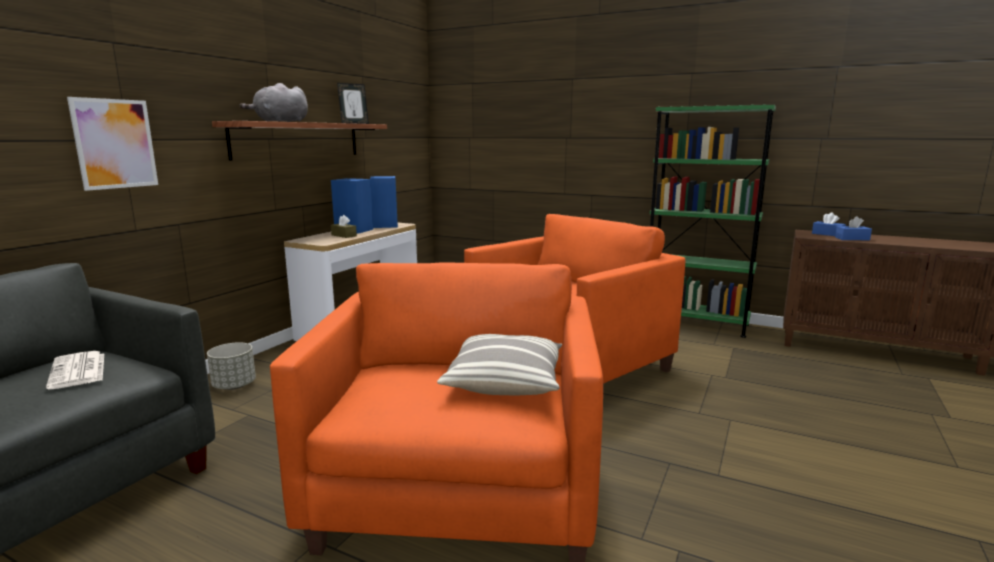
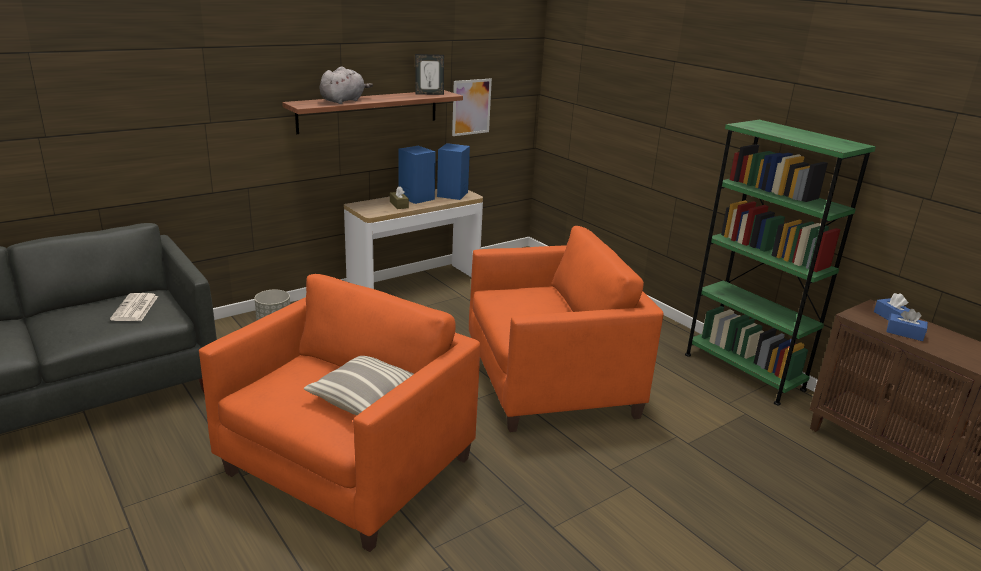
camera: 25 degrees right, 10 degrees up
(115, 144) = (199, 127): picture -> picture (471, 107)
(280, 121) = (343, 101): grey plush toy -> grey plush toy turned 150 degrees clockwise

